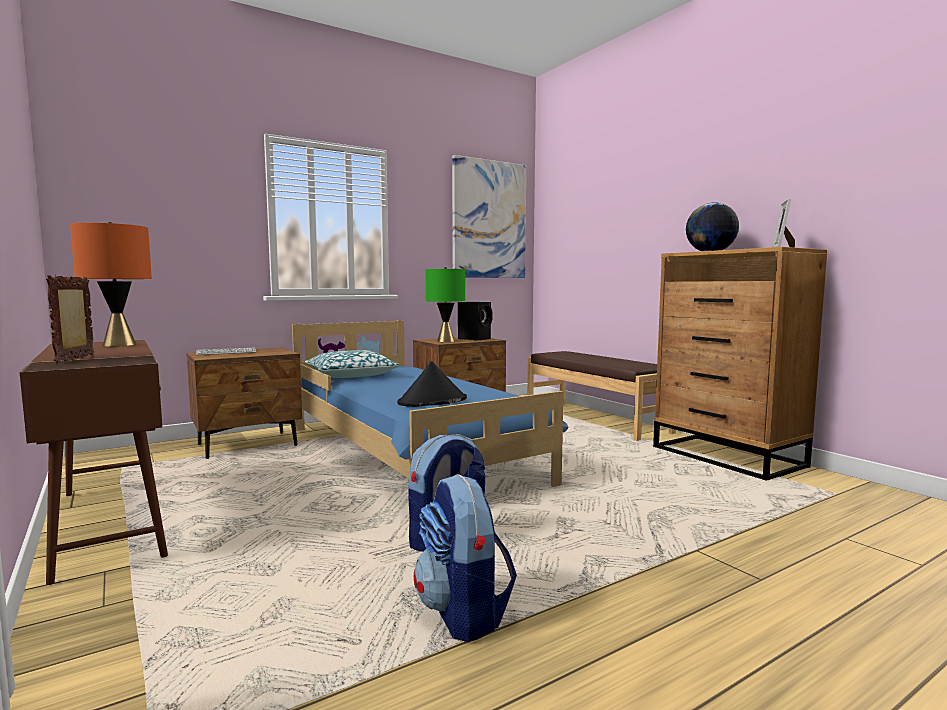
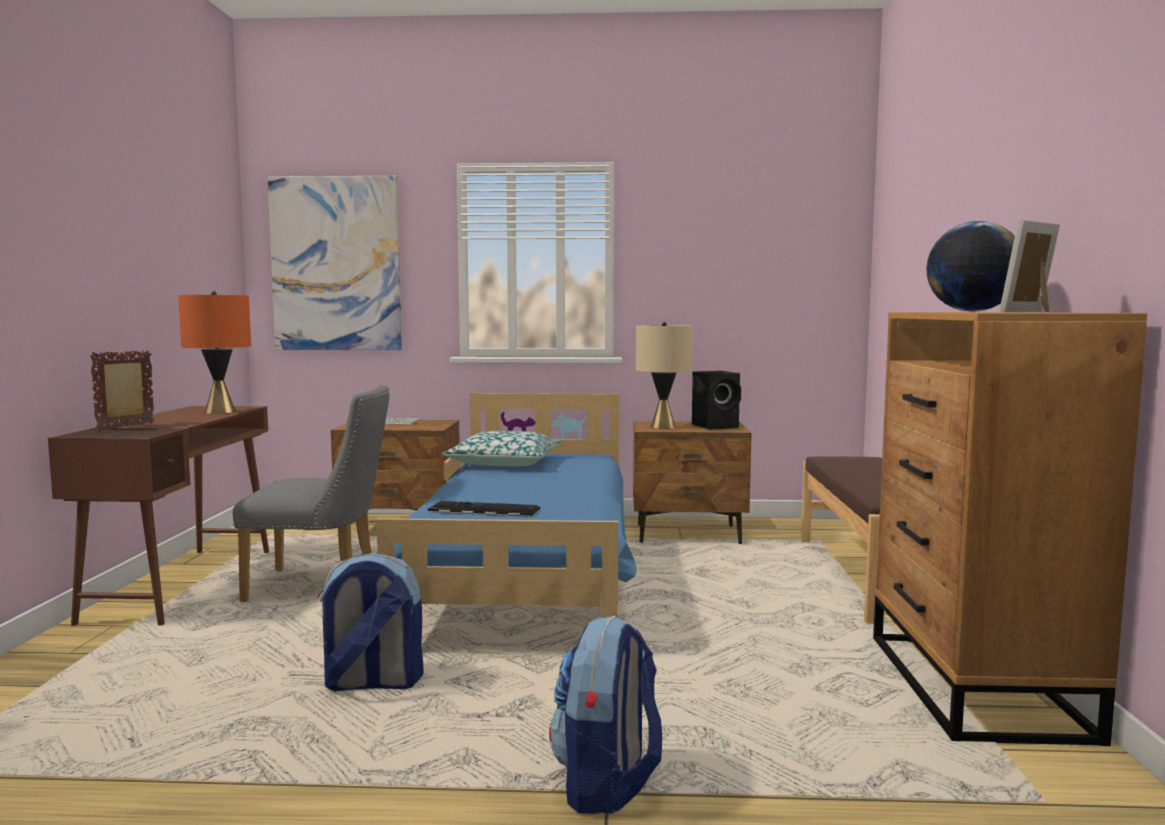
camera: 35 degrees right, 0 degrees up
(264, 493) = (323, 586): none -> grey chair
(432, 401) = (482, 510): black hat -> keyboard
(446, 341) = (663, 427): green table lamp -> beige table lamp
(463, 613) = (249, 757): backpack -> backpack (607, 784)
(489, 220) = (782, 245): picture -> picture (336, 264)

